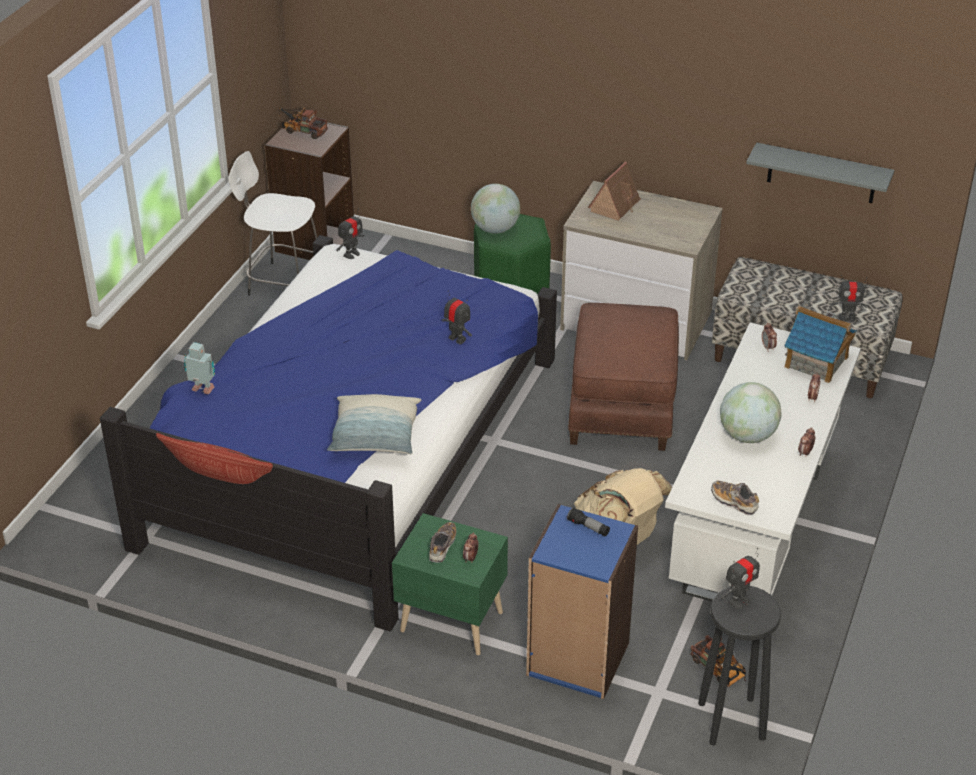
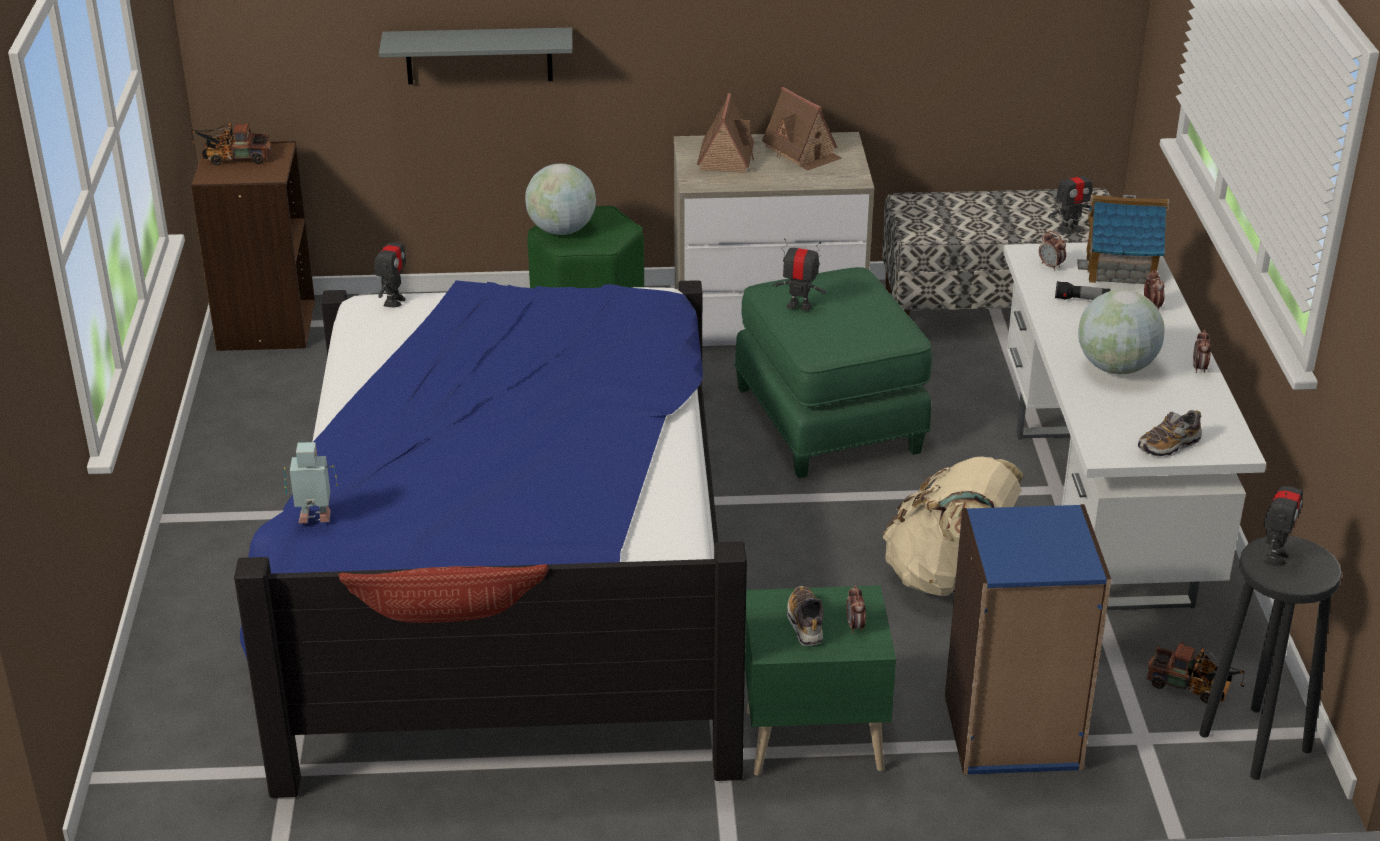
camera: 25 degrees left, 5 degrees down
(284, 283) = (258, 386): white stool -> none
(375, 437) = (614, 511): pillow -> none
(457, 339) = (627, 364): toy robot -> toy robot (799, 306)
(588, 527) = (1026, 525): flashlight -> flashlight (1081, 300)
(622, 408) = (831, 419): brown ottoman -> green ottoman
(670, 214) = (802, 152): none -> toy house
(734, 502) = (1169, 445): shoe -> shoe turned 45 degrees counterclockwise
(822, 173) = (989, 52): grey shelf -> grey shelf (479, 55)

